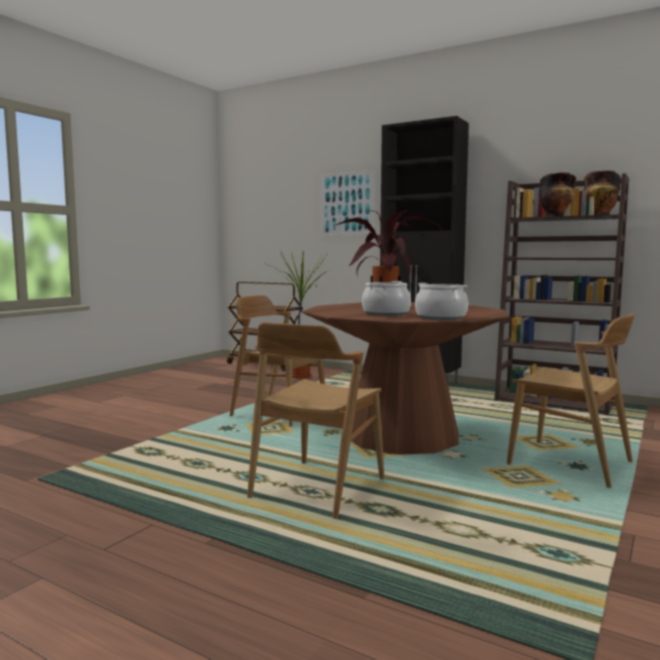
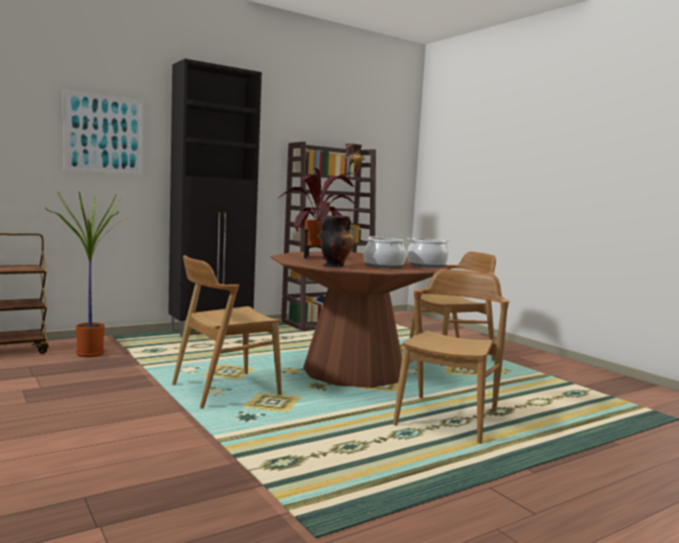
camera: 65 degrees left, 0 degrees up
(317, 488) = (447, 419): brown chair -> brown chair turned 120 degrees counterclockwise
(556, 216) = (330, 175): vase -> vase (334, 265)

